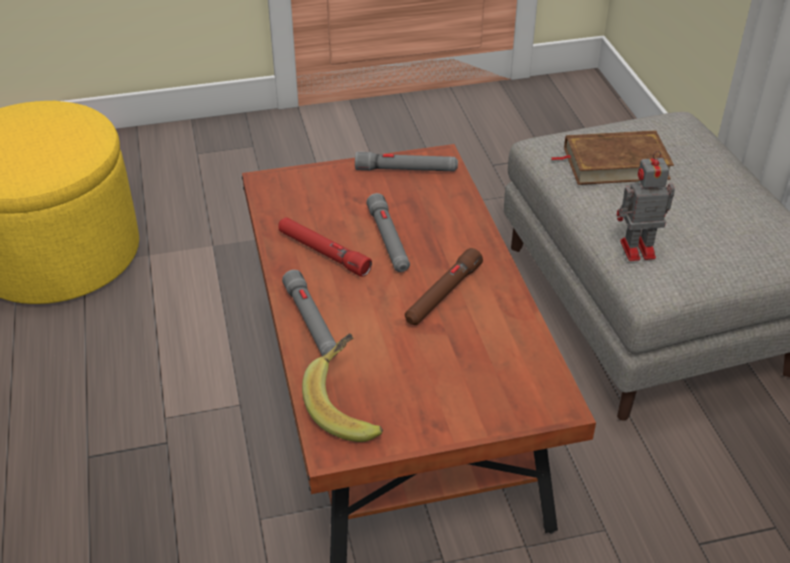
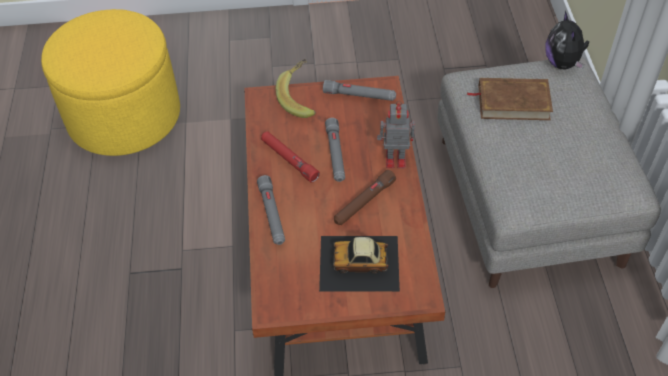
camera: 10 degrees right, 10 degrees up
(350, 405) = (286, 280): banana -> banana (301, 98)
(454, 372) = (359, 263): none -> toy car
(635, 249) = (508, 178): toy robot -> toy robot (394, 159)
(666, 117) = (563, 63): none -> plush toy

